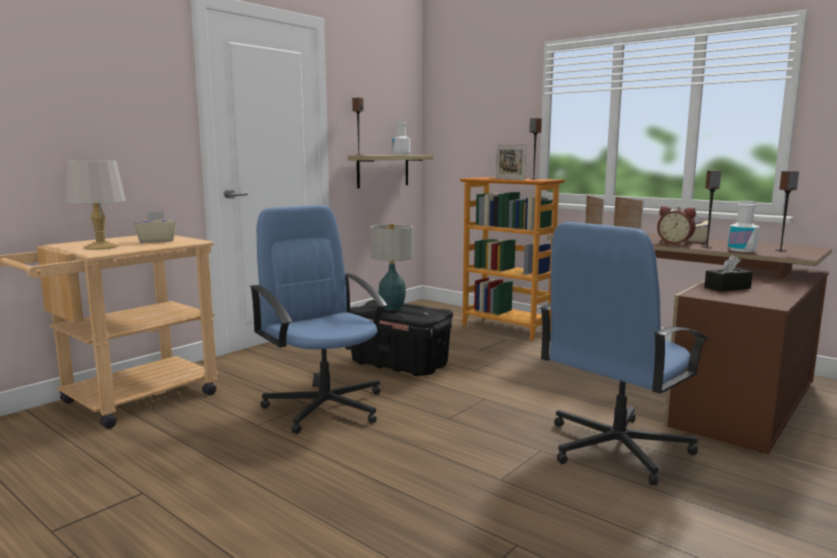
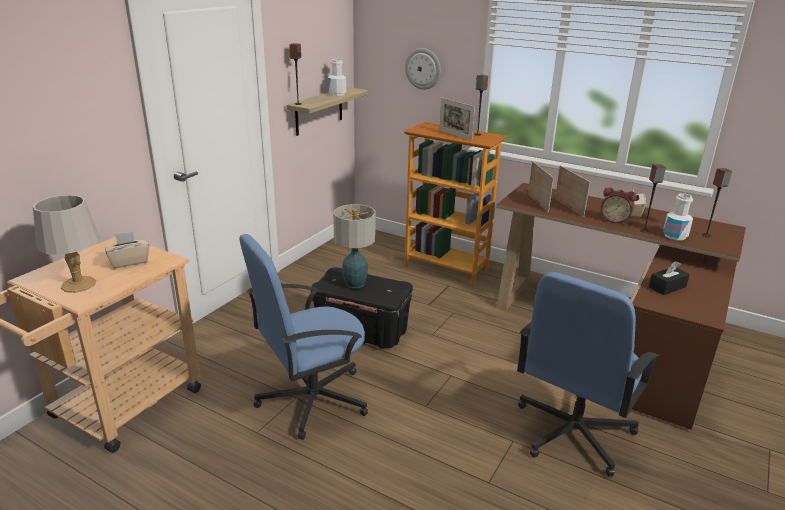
camera: 10 degrees left, 15 degrees up
(325, 406) = (311, 399): blue office chair -> blue office chair turned 75 degrees counterclockwise
(485, 129) = (423, 68): none -> wall clock

